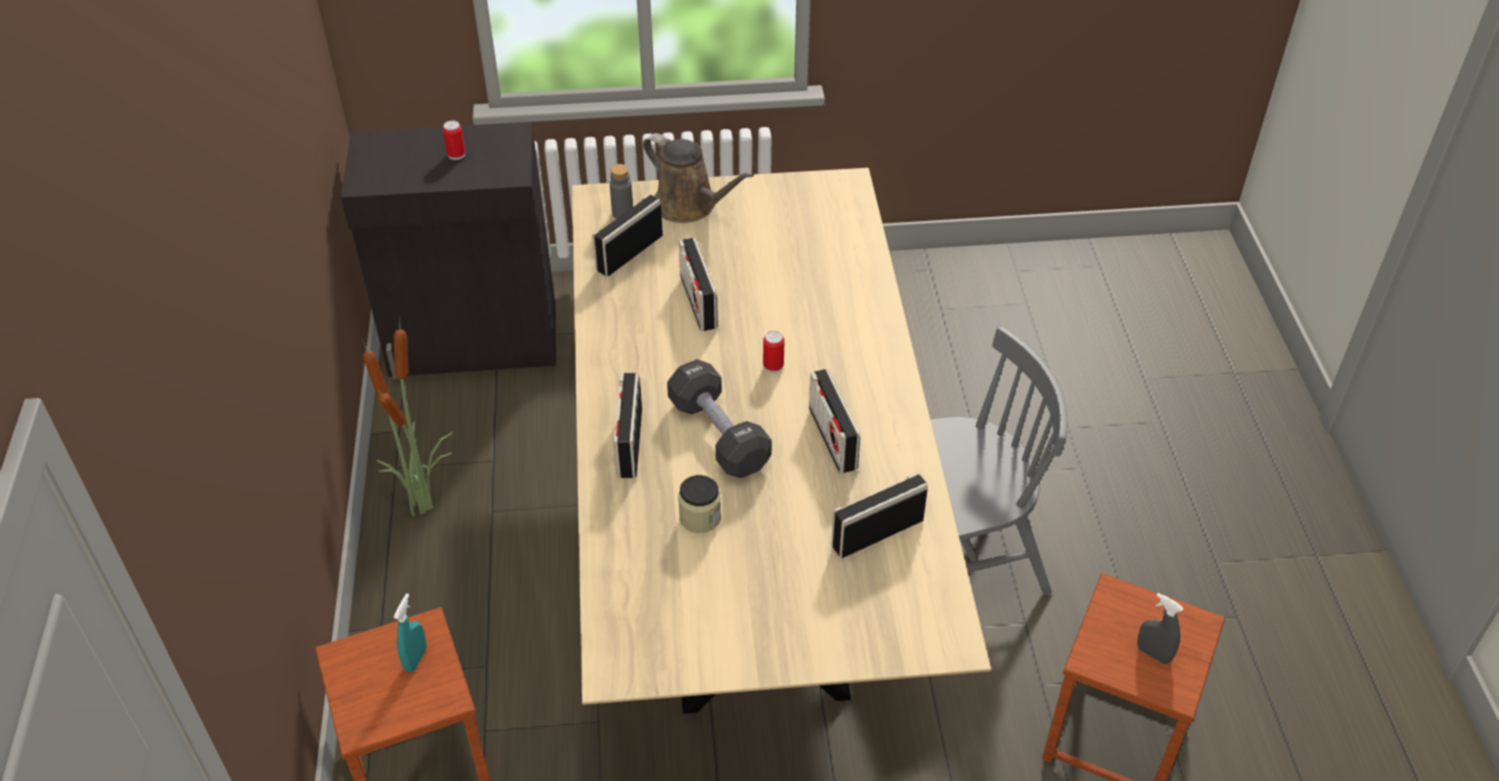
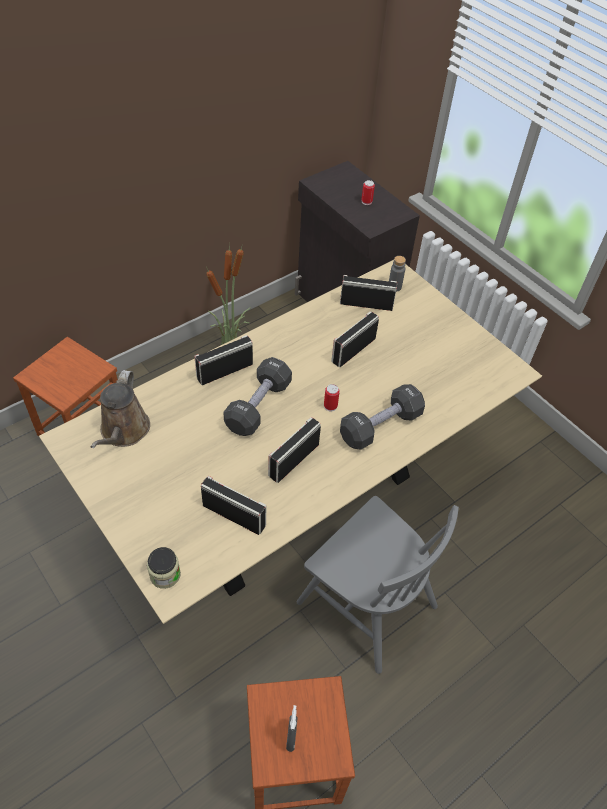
camera: 55 degrees right, 5 degrees up
(415, 658) = (80, 374): turquoise spray bottle -> none
(689, 206) = (427, 311): brown watering can -> brown watering can (123, 432)
(700, 517) = (191, 426): jar -> jar (165, 574)
(839, 335) = (380, 426): none -> black dumbbell

